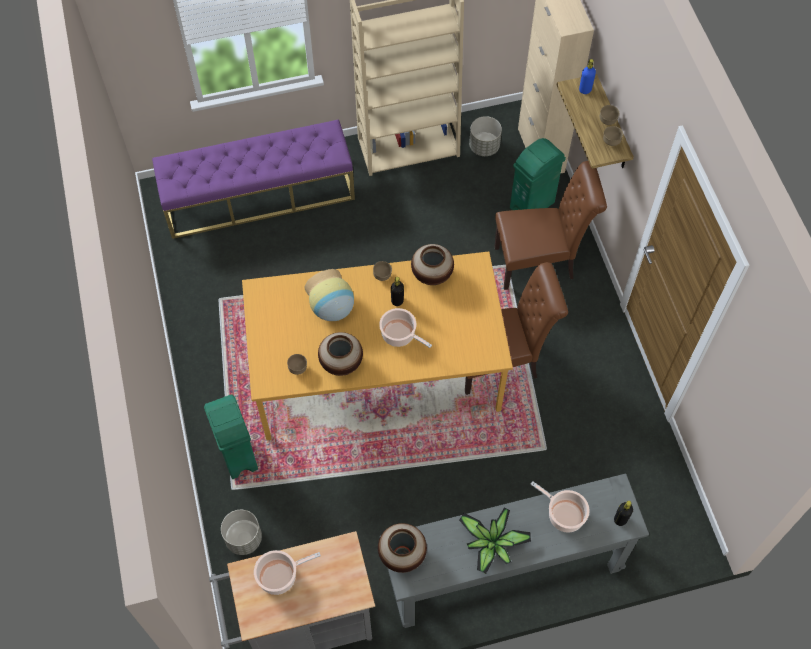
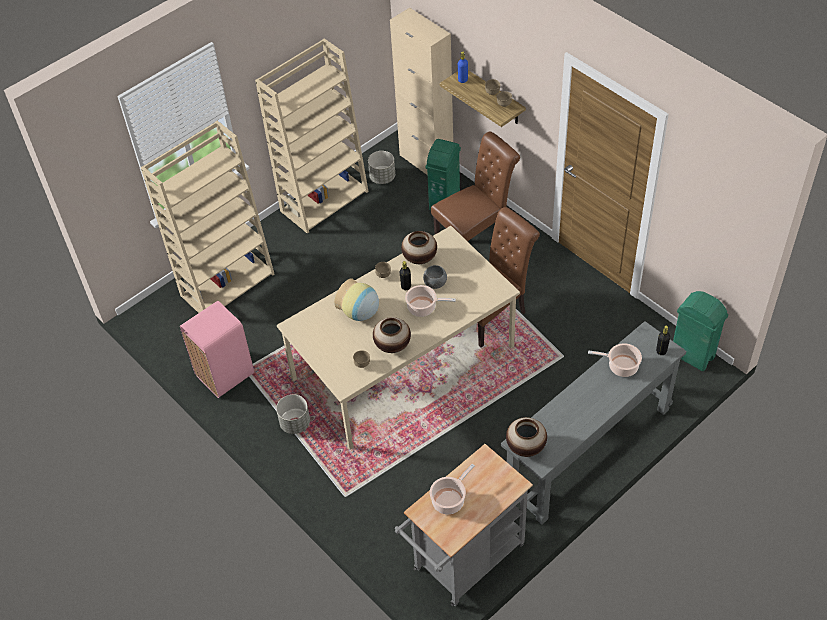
camera: 25 degrees left, 10 degrees down
(197, 294) = (224, 374): none -> pink trash can
(238, 456) = (334, 471): green trash can -> green trash can (692, 356)
(243, 539) = (378, 526): grey planter -> grey planter (295, 423)
(259, 195) = (227, 284): purple bench -> beige bookcase
(377, 370) = (403, 362): orange dining table -> beige dining table
(429, 312) = (435, 283): none -> grey bowl
(492, 544) = (584, 409): potted plant -> none

